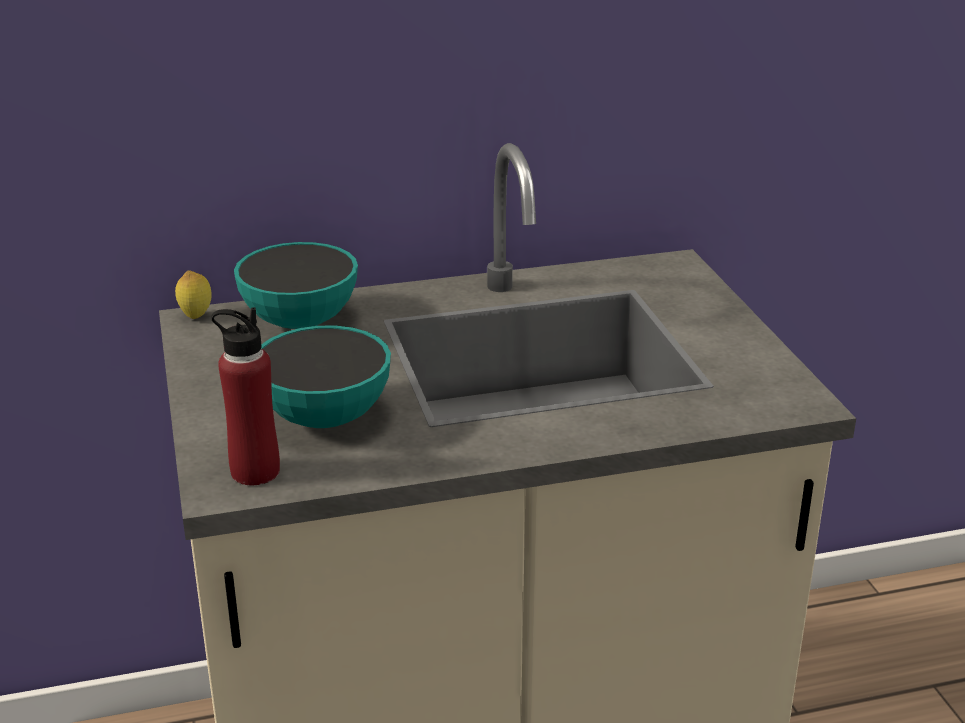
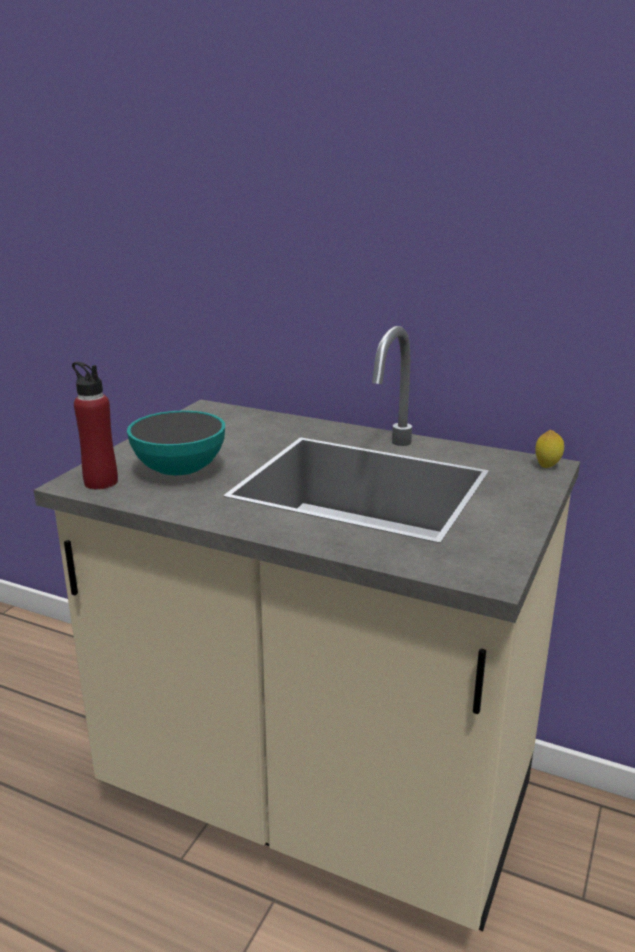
camera: 40 degrees right, 5 degrees down
(196, 316) = (211, 406): lemon -> lemon (547, 466)
(300, 321) = (255, 424): bowl -> none

